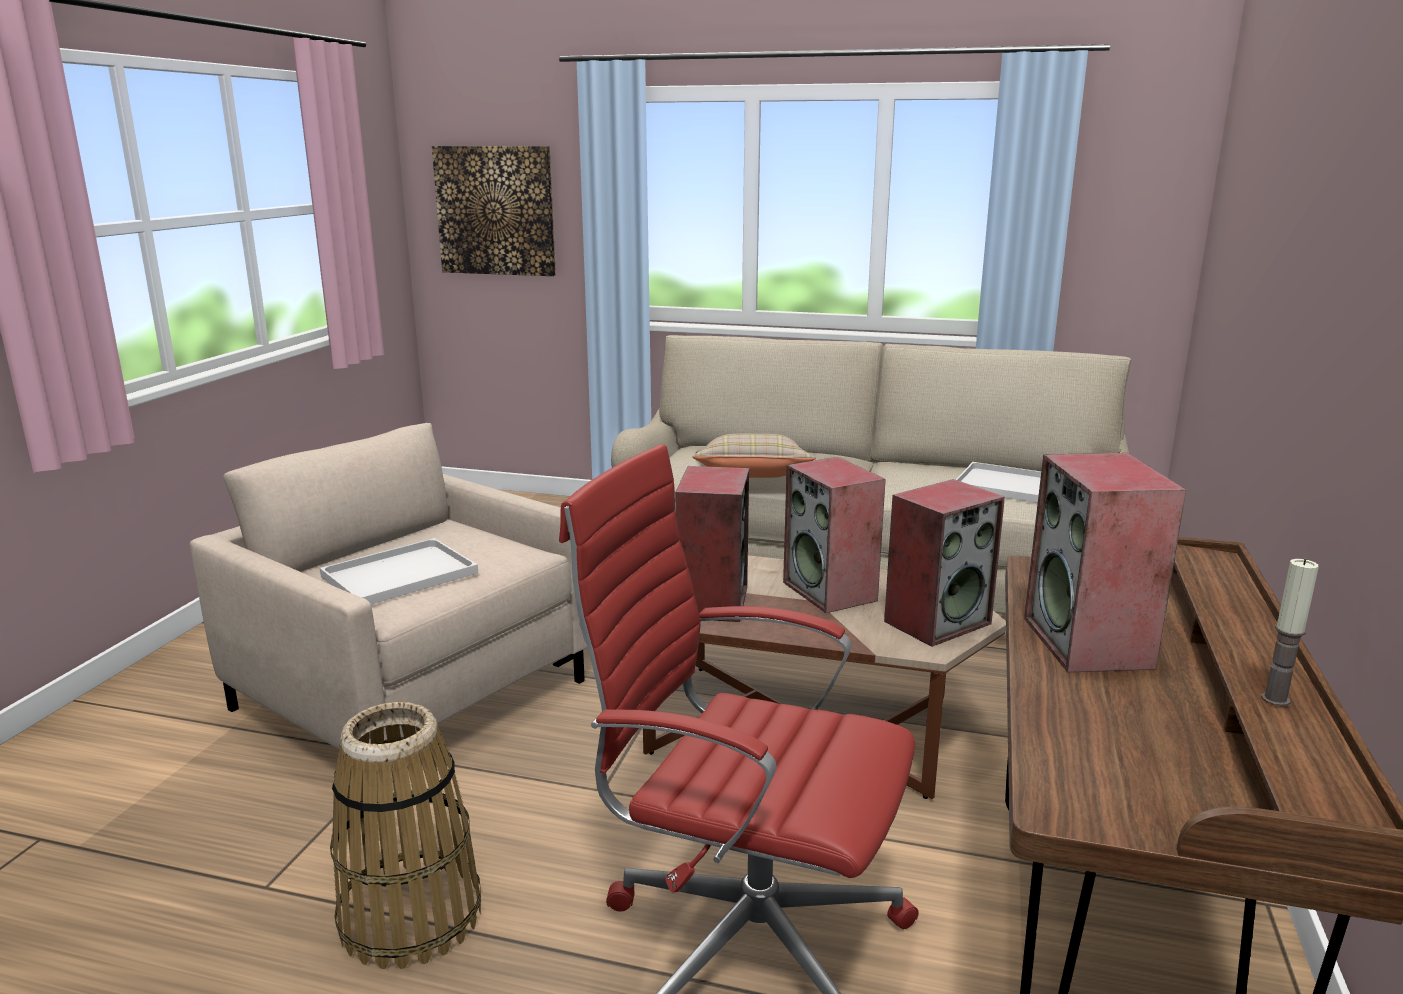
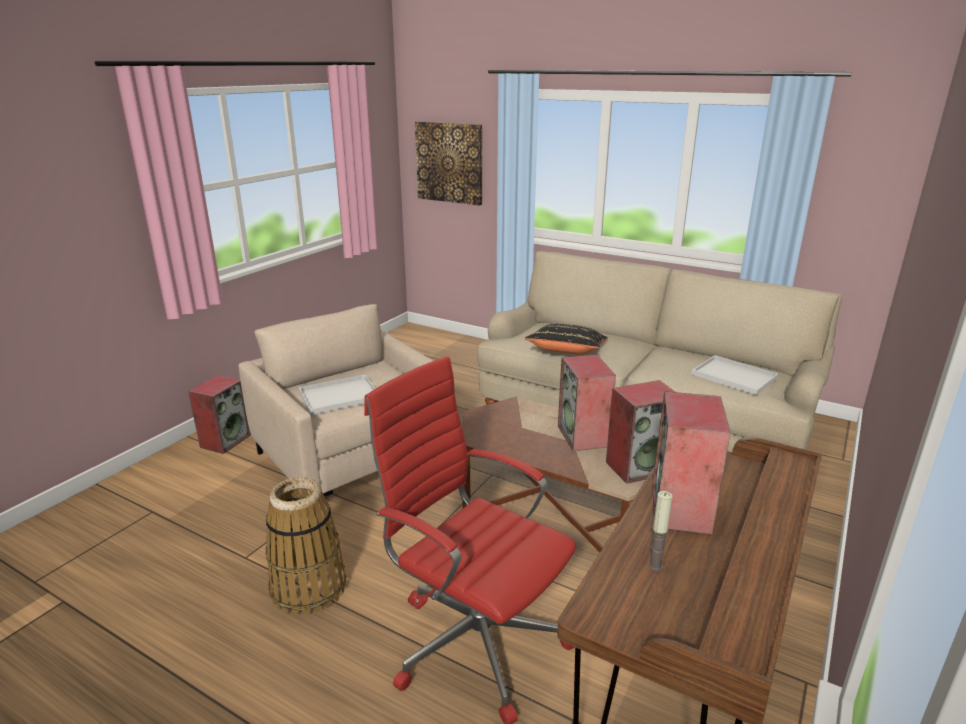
camera: 15 degrees right, 5 degrees up
(711, 601) = (509, 433): speaker -> speaker (225, 440)
(752, 479) = (566, 352): beige pillow -> black pillow
(1275, 699) = (755, 573): candle -> candle (655, 565)

